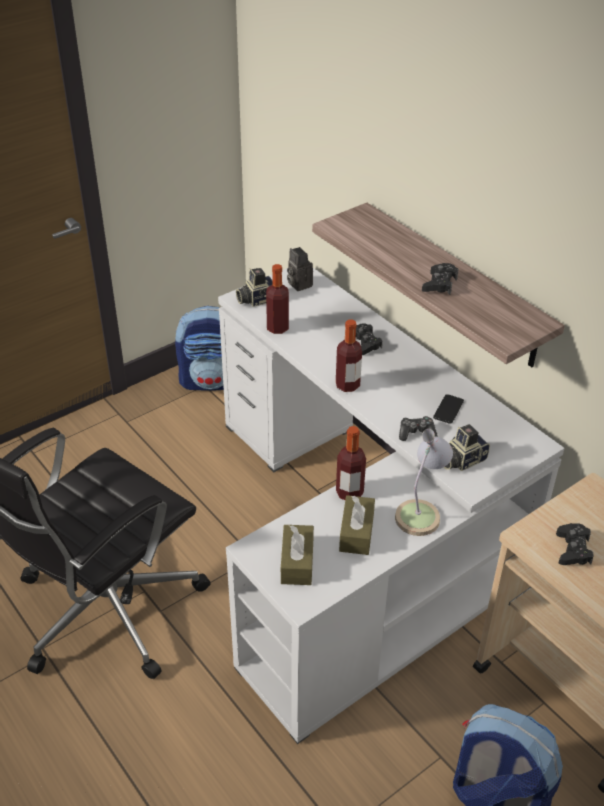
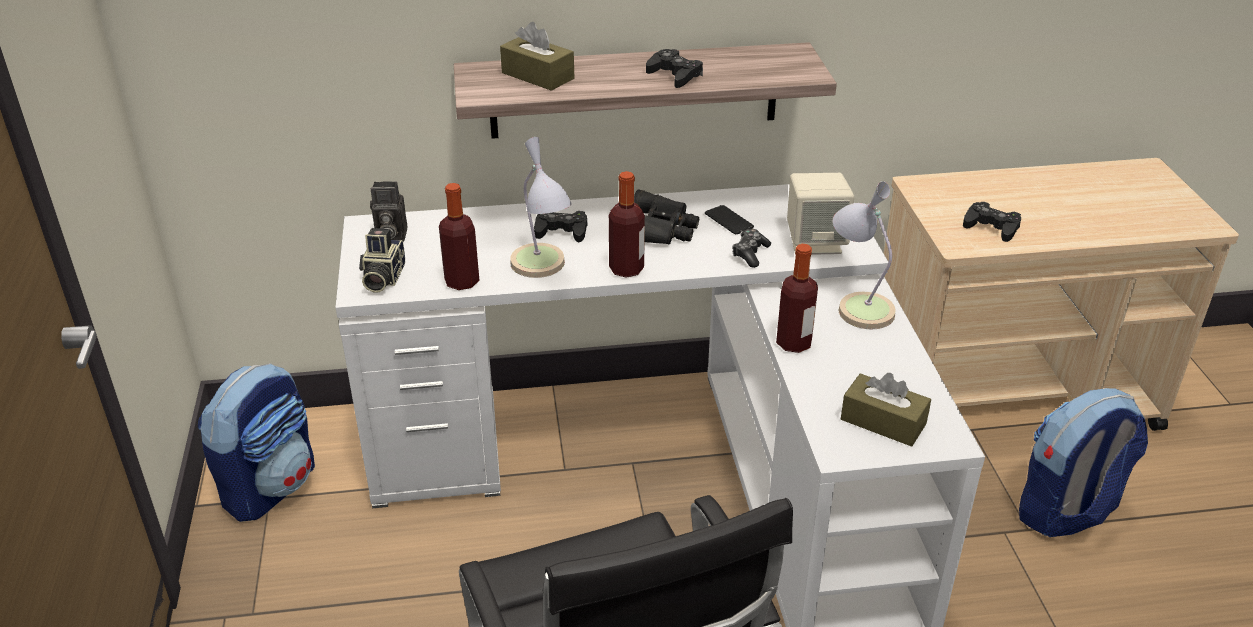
camera: 60 degrees left, 5 degrees down
(318, 352) = (543, 268): none -> table lamp
(356, 532) = (861, 361): brown tissue box -> brown tissue box (538, 76)
(407, 383) = (661, 229): none -> black binoculars
(461, 460) = (815, 242): camera -> beige speaker

